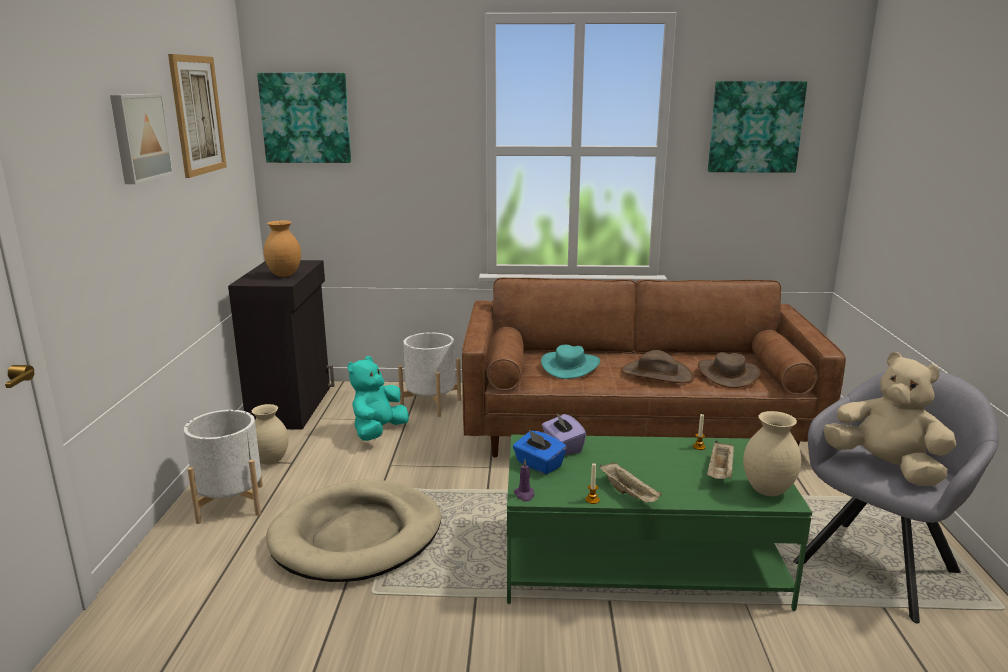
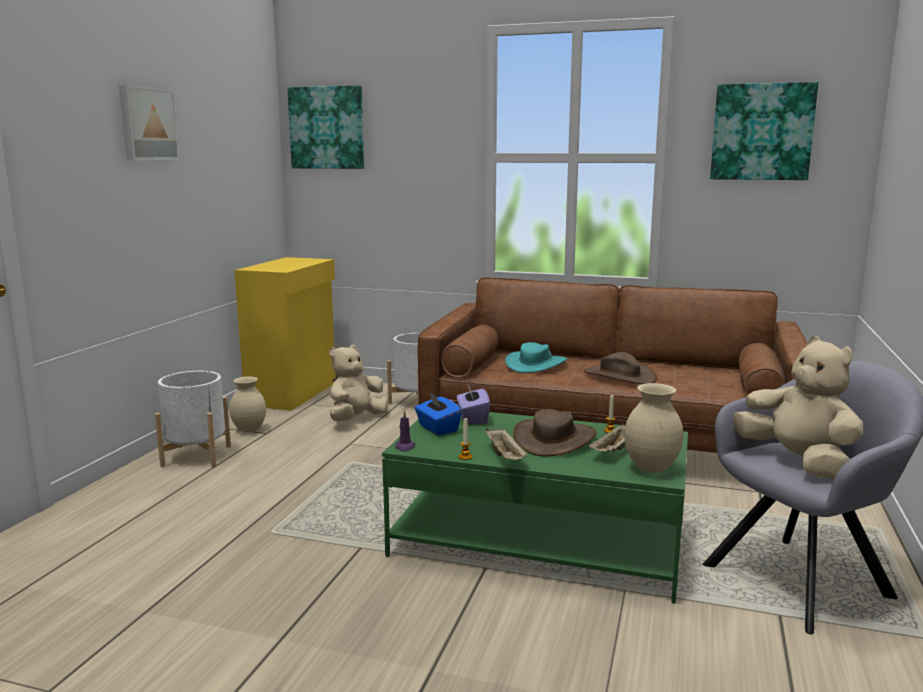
camera: 15 degrees right, 5 degrees down
(197, 115) = (217, 116): picture -> none
(284, 275) = (288, 266): brown vase -> none
(292, 406) = (294, 393): black cabinet -> yellow cabinet
(357, 536) = (286, 491): beige dog bed -> none
(378, 432) = (356, 419): turquoise plush toy -> beige plush toy
(728, 374) = (697, 382): brown hat -> brown hat (555, 439)

